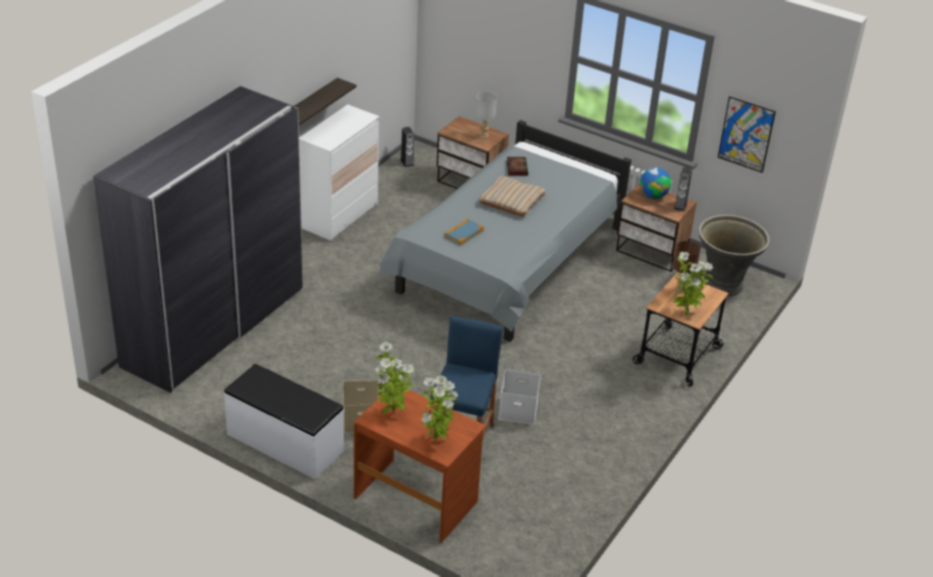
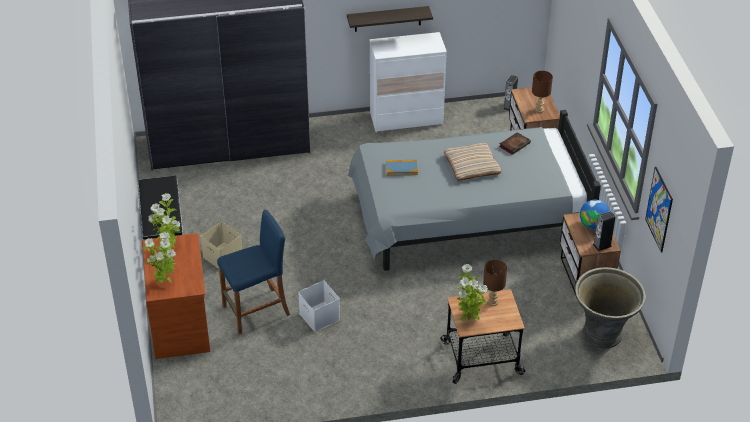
camera: 50 degrees right, 5 degrees up
(484, 136) = (539, 110): grey table lamp -> brown table lamp

